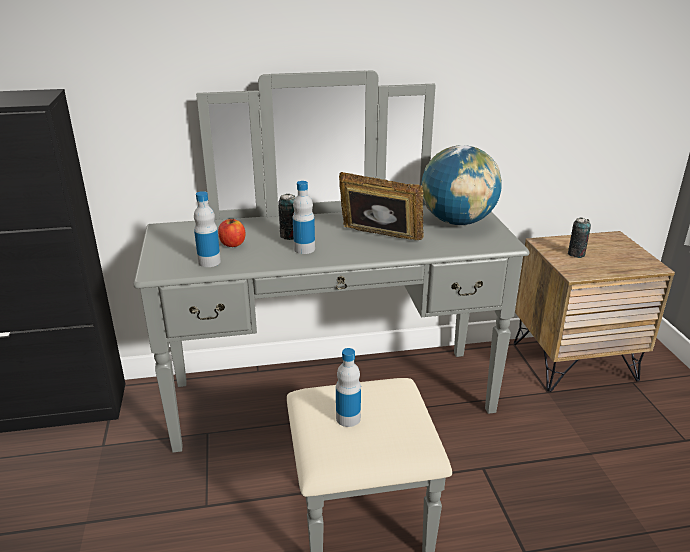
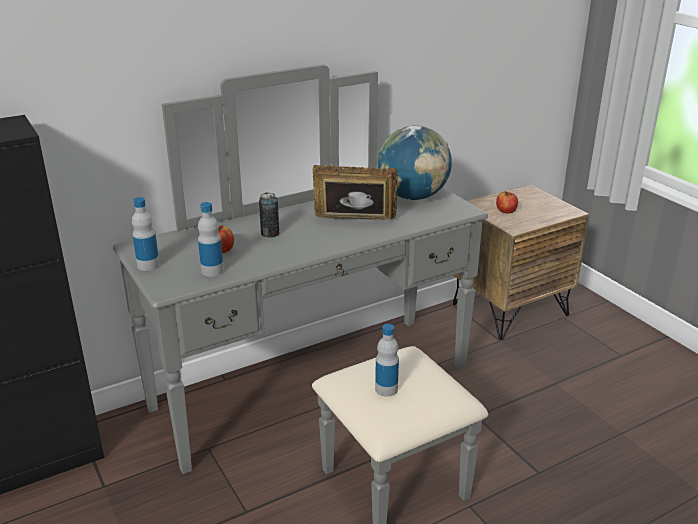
camera: 20 degrees left, 0 degrees up
(304, 249) = (294, 244): bottle -> bottle (148, 265)
(576, 254) = (506, 211): can -> apple

